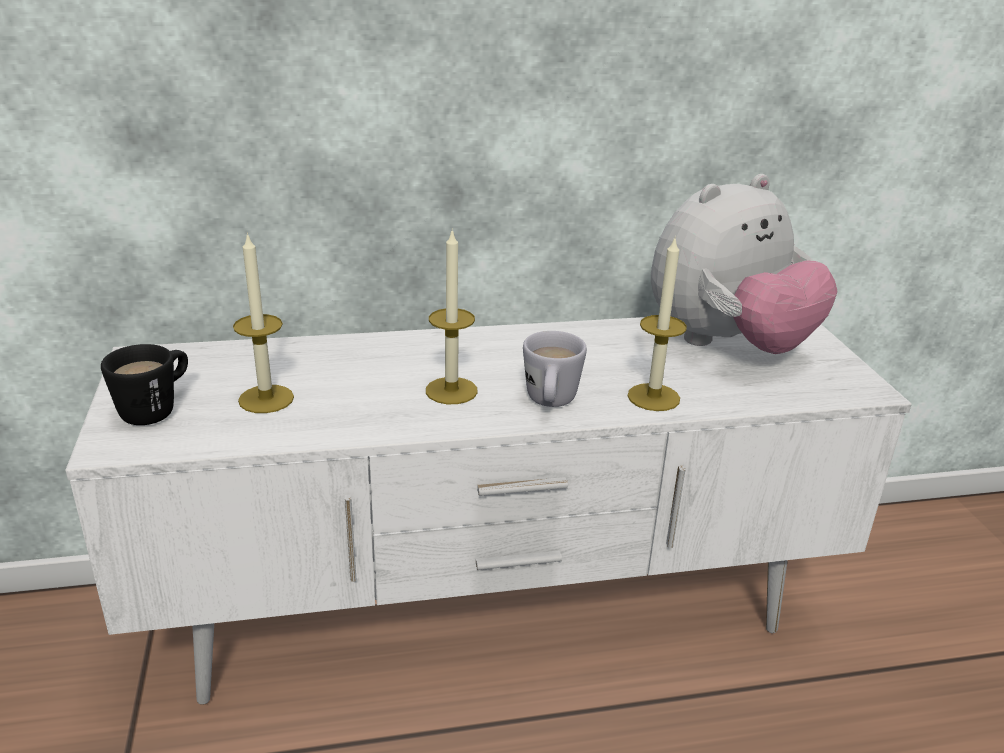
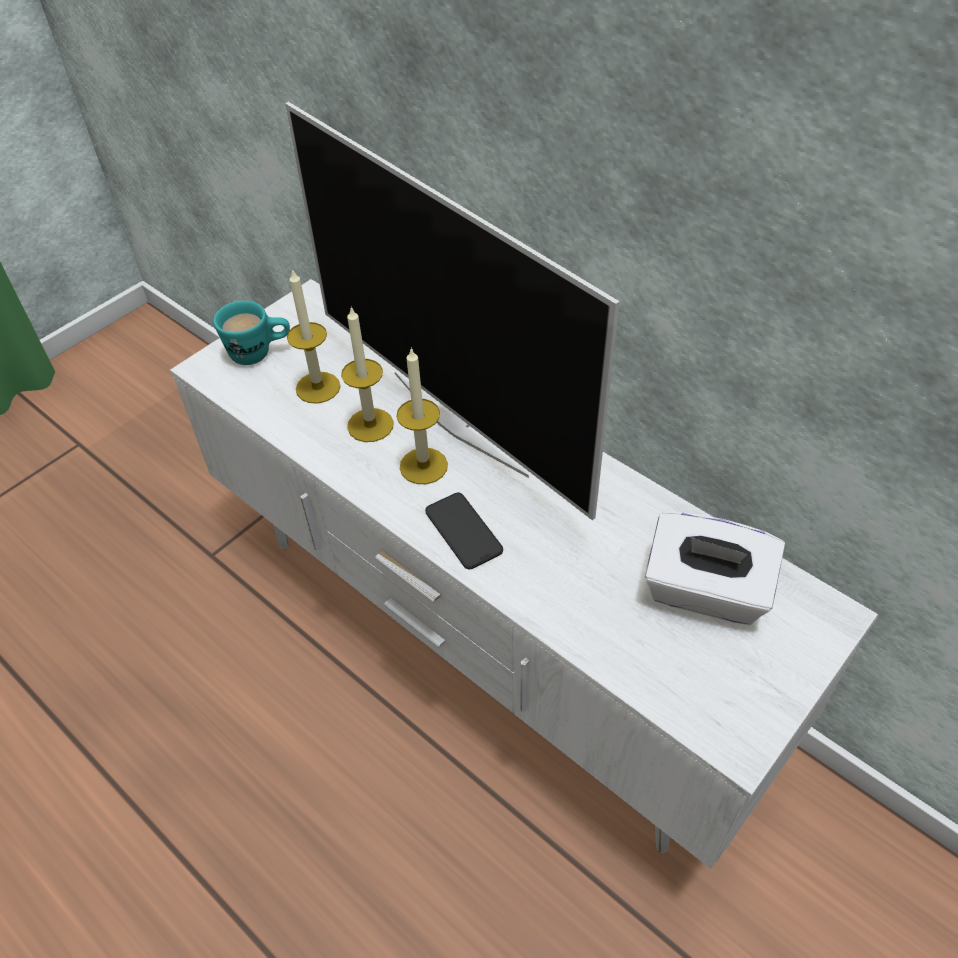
camera: 55 degrees right, 20 degrees up
(157, 409) = (259, 353): black mug -> turquoise mug
(428, 356) = (461, 421): none -> television
(550, 403) = (463, 531): white mug -> phone
(653, 397) = (542, 588): candle -> candle (370, 425)
(727, 345) = (705, 592): plush toy -> white tissue box

